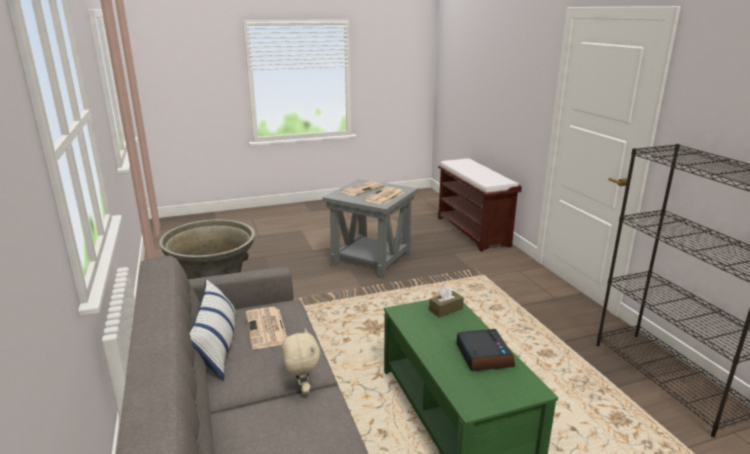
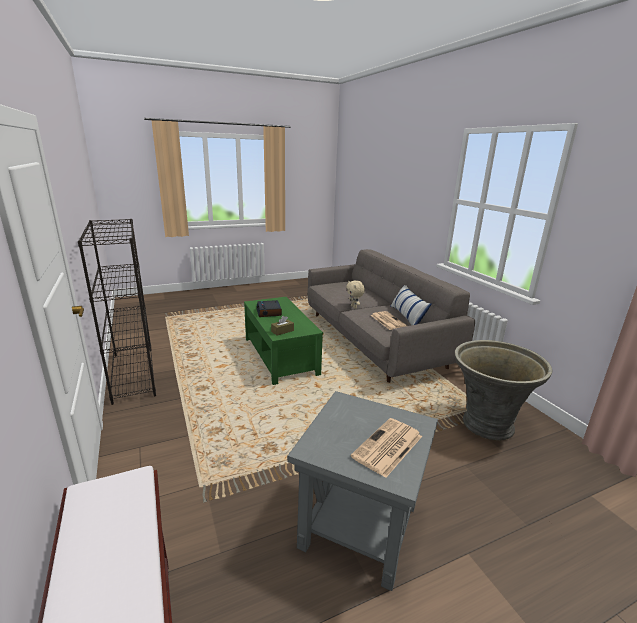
camera: 175 degrees right, 0 degrees up
(384, 196) = (343, 422): newspaper -> none

